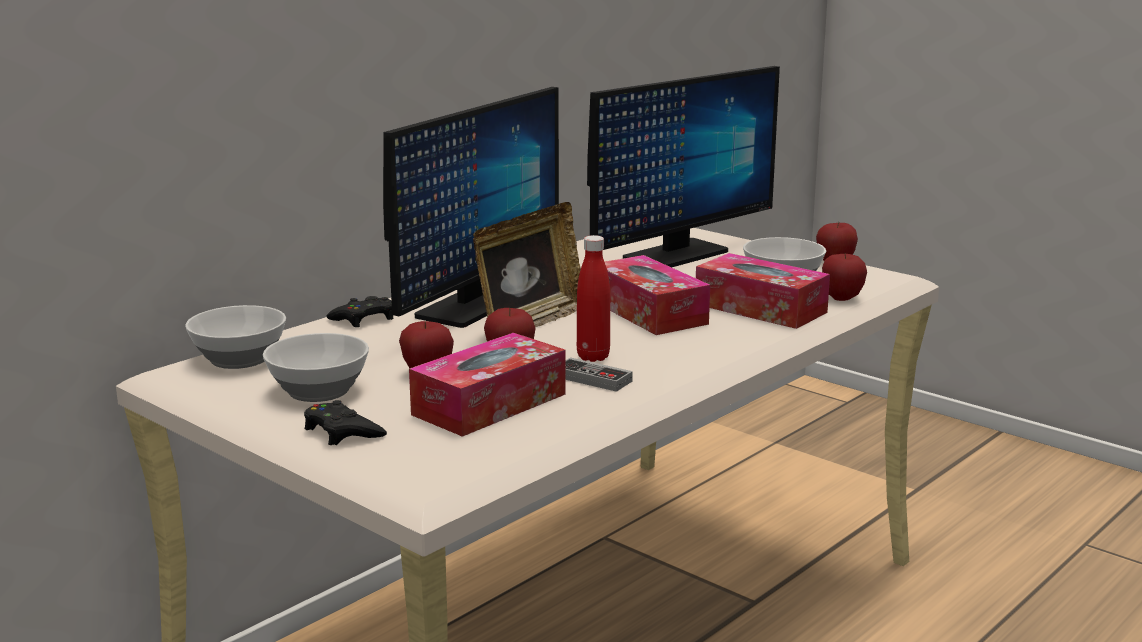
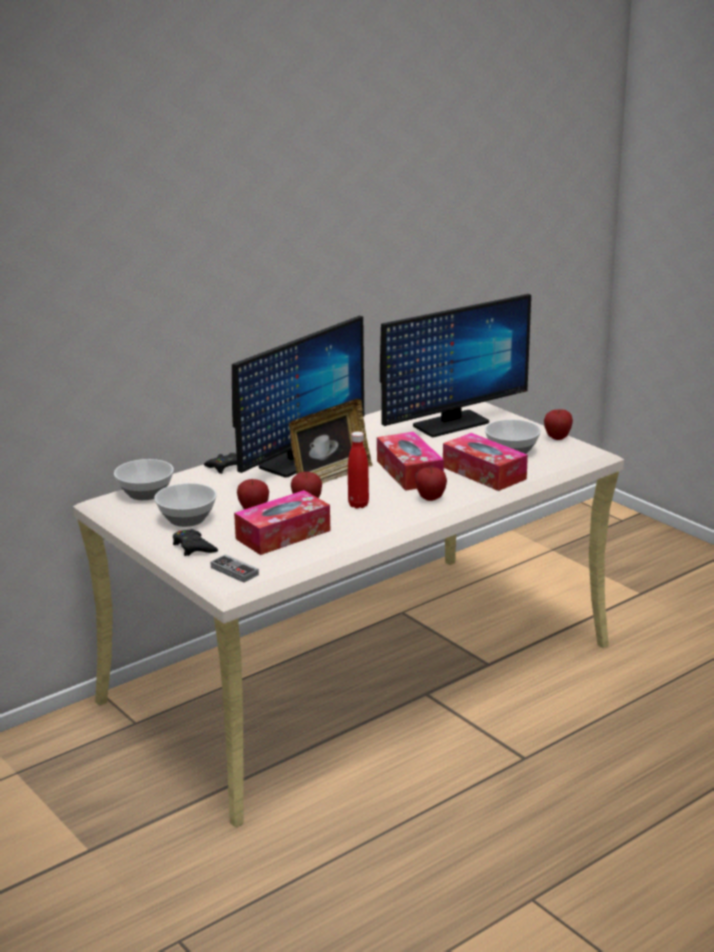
camera: 10 degrees right, 5 degrees up
(593, 379) = (351, 521): game controller -> game controller (234, 571)
(842, 298) = (543, 468): apple -> apple (430, 498)

